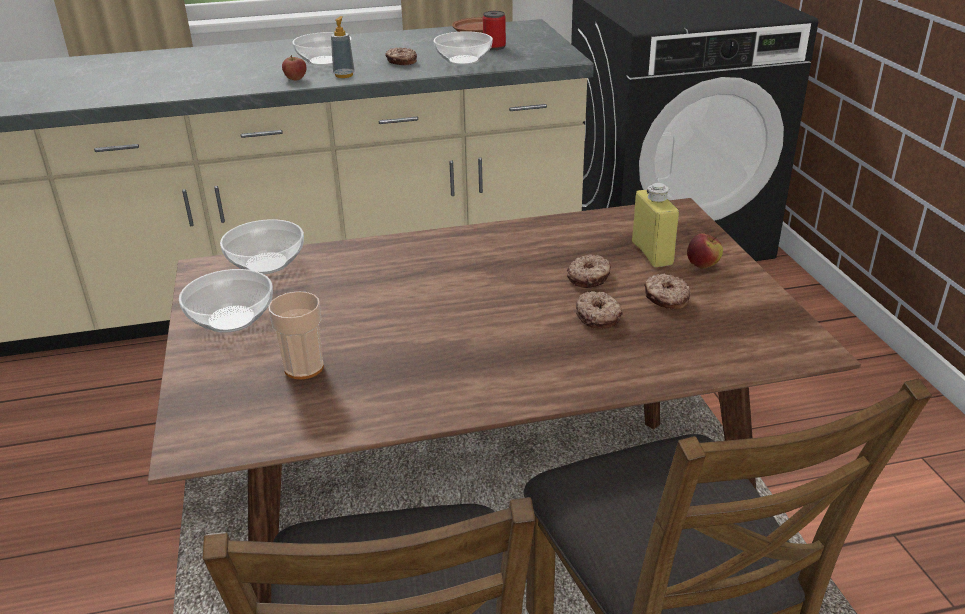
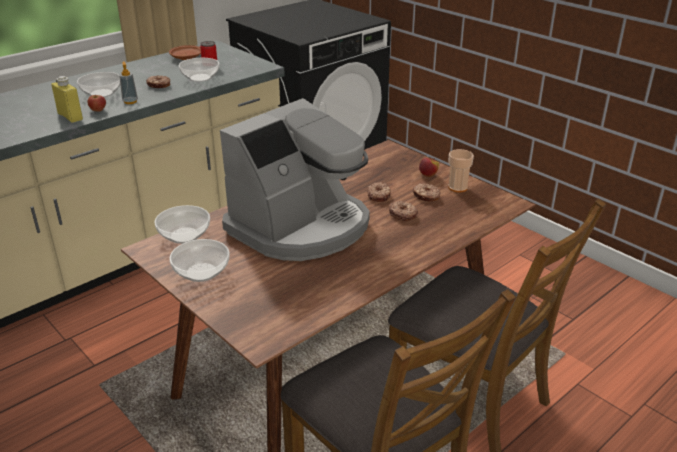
camera: 30 degrees left, 0 degrees up
(304, 368) = (276, 284): cup -> cup (457, 187)
(426, 293) = (301, 227): none -> coffee machine
(652, 253) = (398, 175): yellow bottle -> yellow bottle (70, 117)

